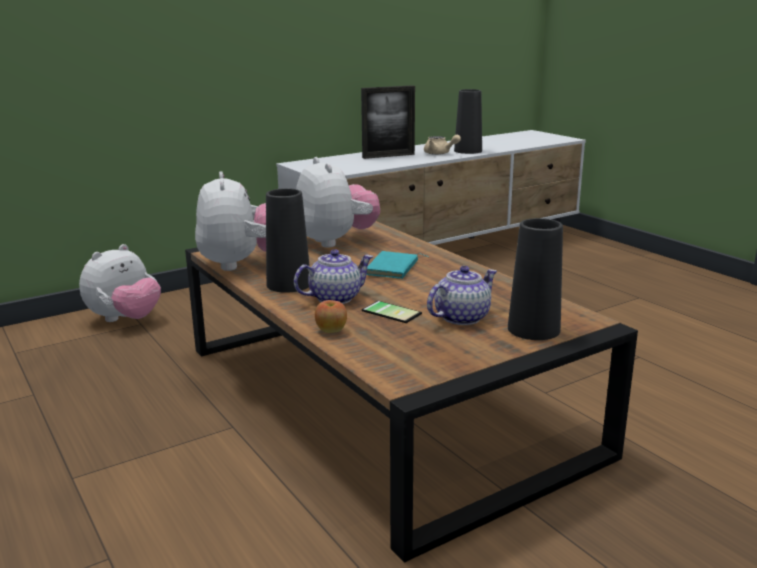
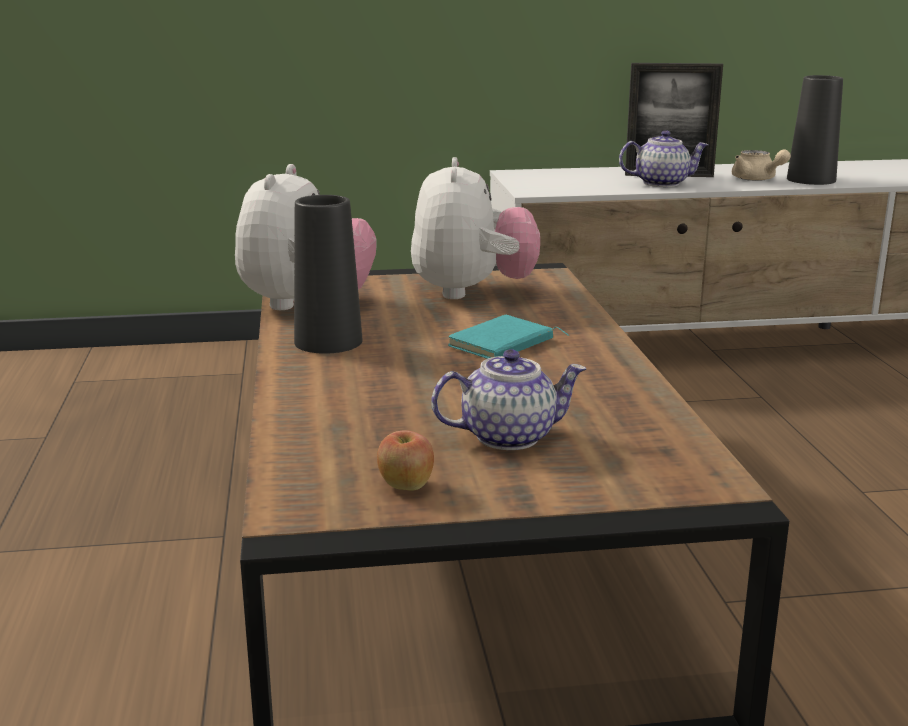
camera: 25 degrees right, 0 degrees up
(125, 319) = (230, 364): plush toy -> none
(331, 331) = (296, 417): apple -> apple (406, 486)
(335, 298) = (364, 372): teapot -> teapot (662, 183)
(393, 311) = (419, 407): phone -> none
(533, 329) = (600, 479): black vase -> none

